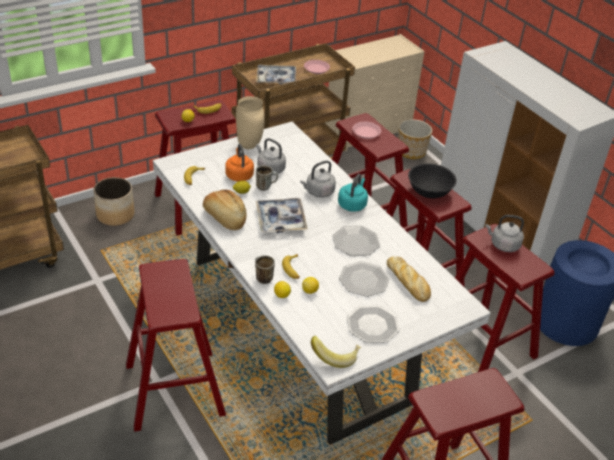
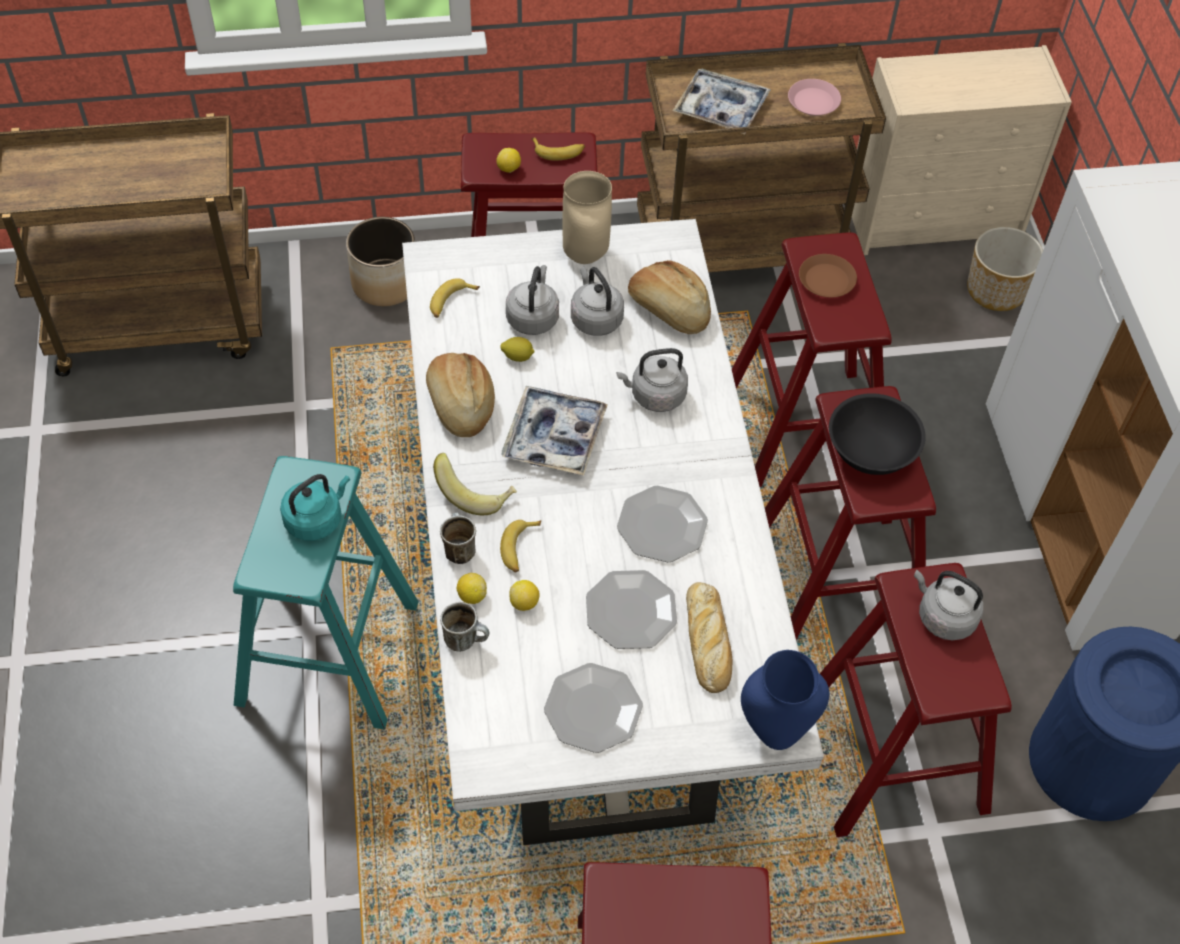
camera: 25 degrees right, 15 degrees up
(174, 389) = (328, 652): red stool -> turquoise stool
(239, 175) = (533, 317): orange kettle -> grey kettle
(266, 186) = (567, 356): mug -> mug (466, 640)
(303, 158) = (669, 310): none -> bread
(335, 356) = (495, 748): banana -> banana (475, 493)
(352, 204) = (702, 441): turquoise kettle -> turquoise kettle (316, 519)
(366, 132) = (827, 280): pink plate -> brown plate
(463, 309) = (775, 733): none -> blue vase

